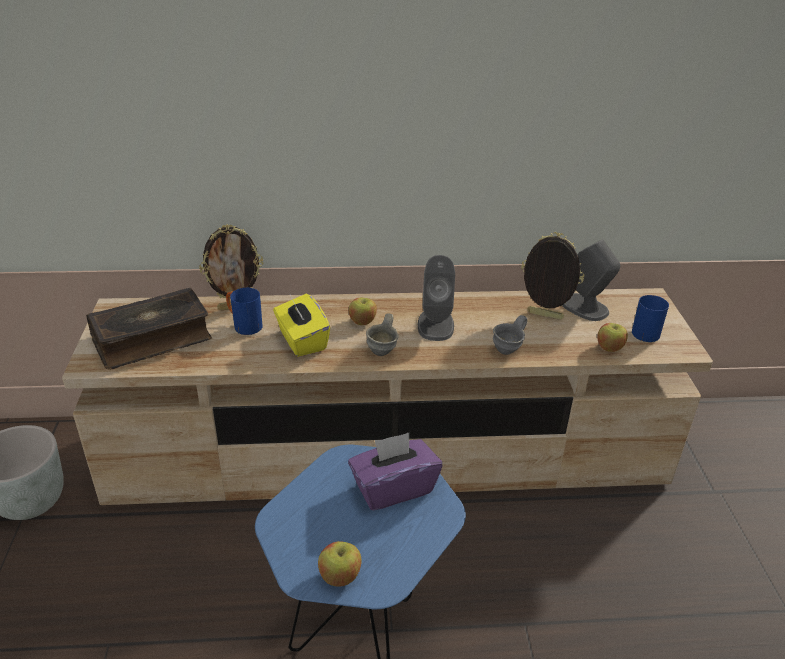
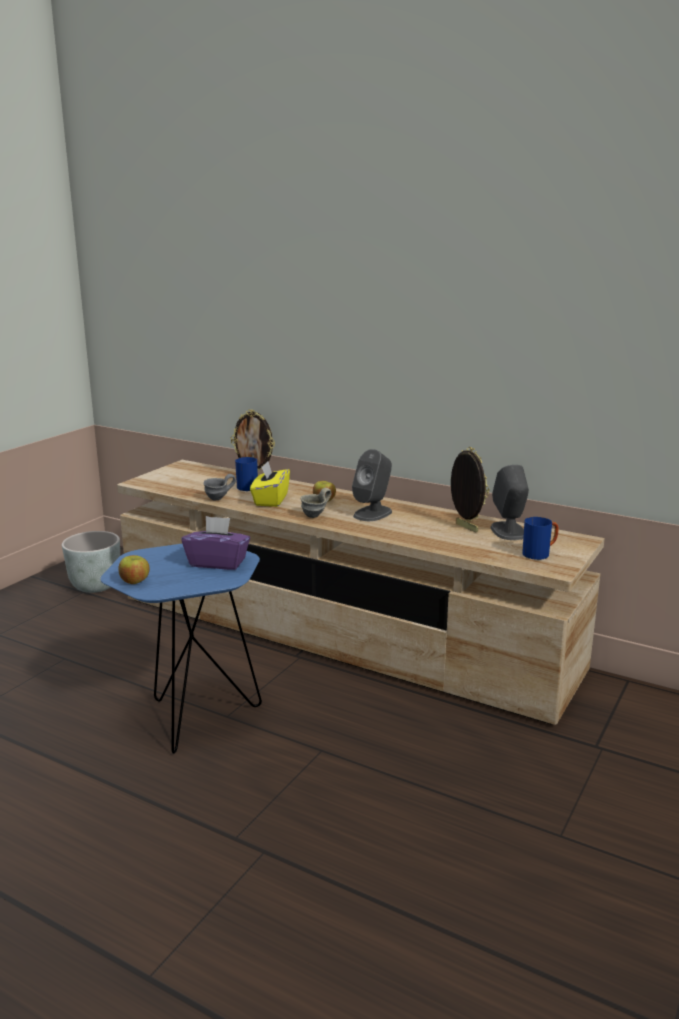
camera: 35 degrees right, 15 degrees down
(152, 339) = (185, 480): book -> none
(509, 350) = (406, 536): grey mug -> grey mug (219, 499)
(609, 348) = (489, 553): apple -> none

